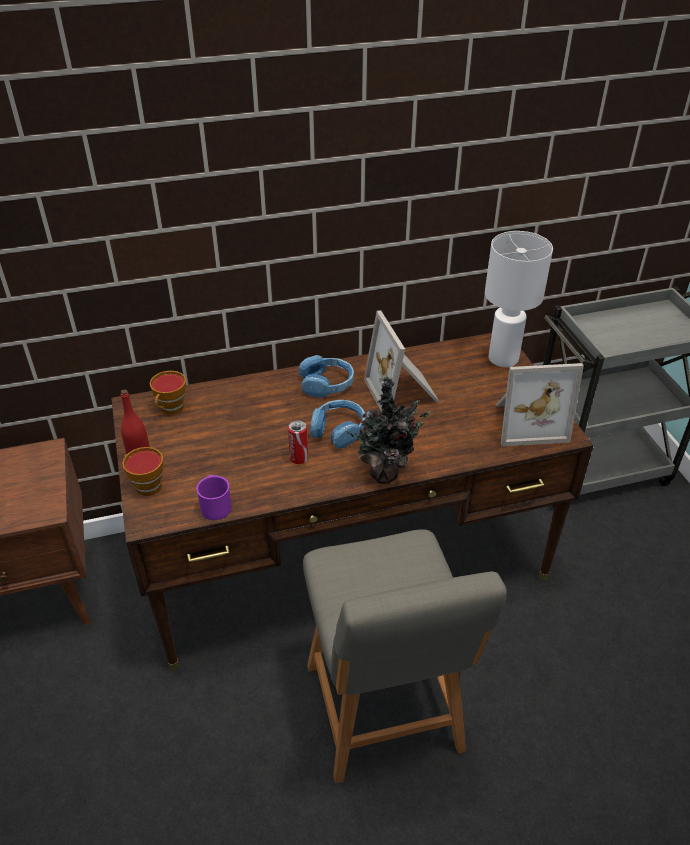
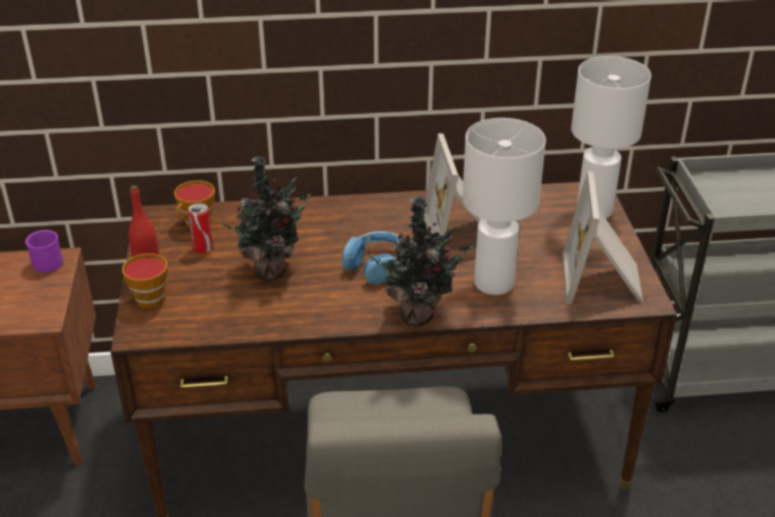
camera: 10 degrees right, 5 degrees down
(215, 505) = (217, 326): purple mug -> purple mug (48, 260)
(249, 445) = (271, 270): none -> potted plant
(299, 458) = (323, 289): can -> can (203, 248)
(327, 384) = (378, 216): blue headphones -> none
(439, 435) = (492, 283): none -> white table lamp
(527, 422) = (603, 280): picture frame -> picture frame turned 90 degrees clockwise

